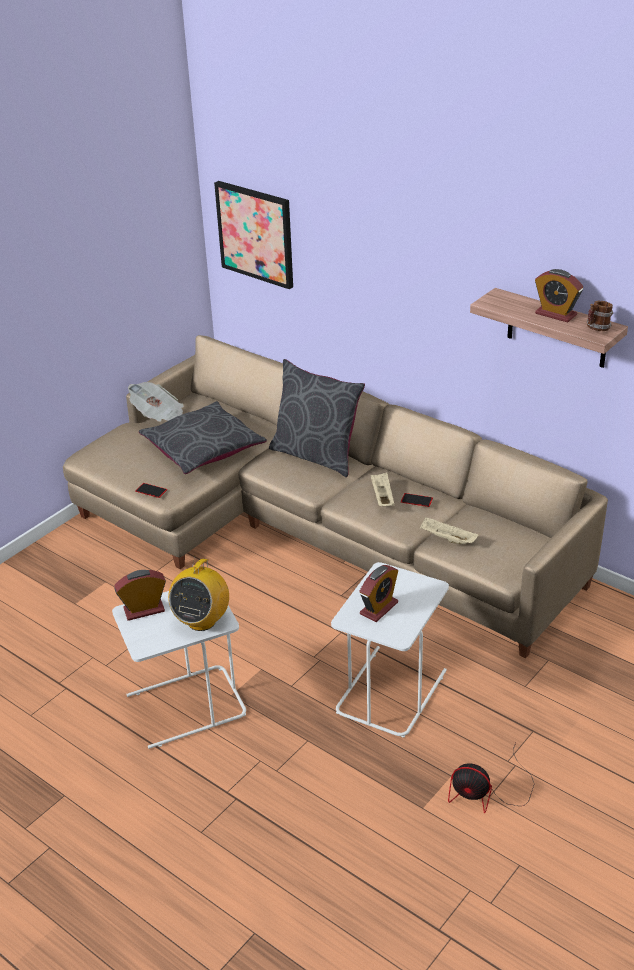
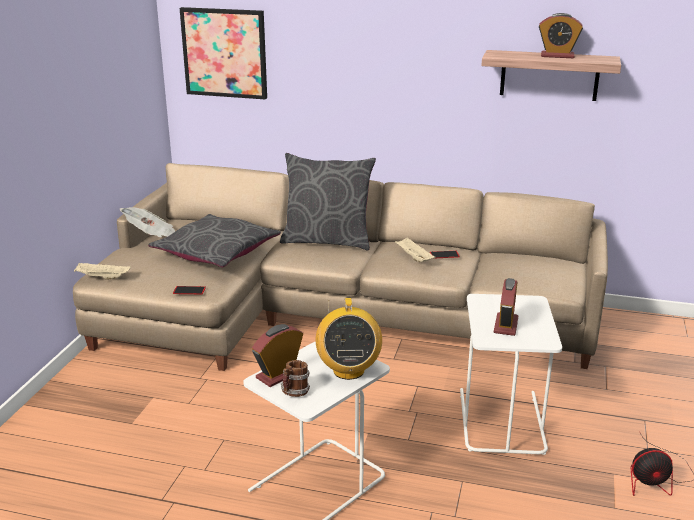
camera: 25 degrees left, 10 degrees down
(447, 539) = (496, 275): beige tray -> beige tray (102, 278)
(597, 329) = (601, 59): mug -> mug (294, 393)

